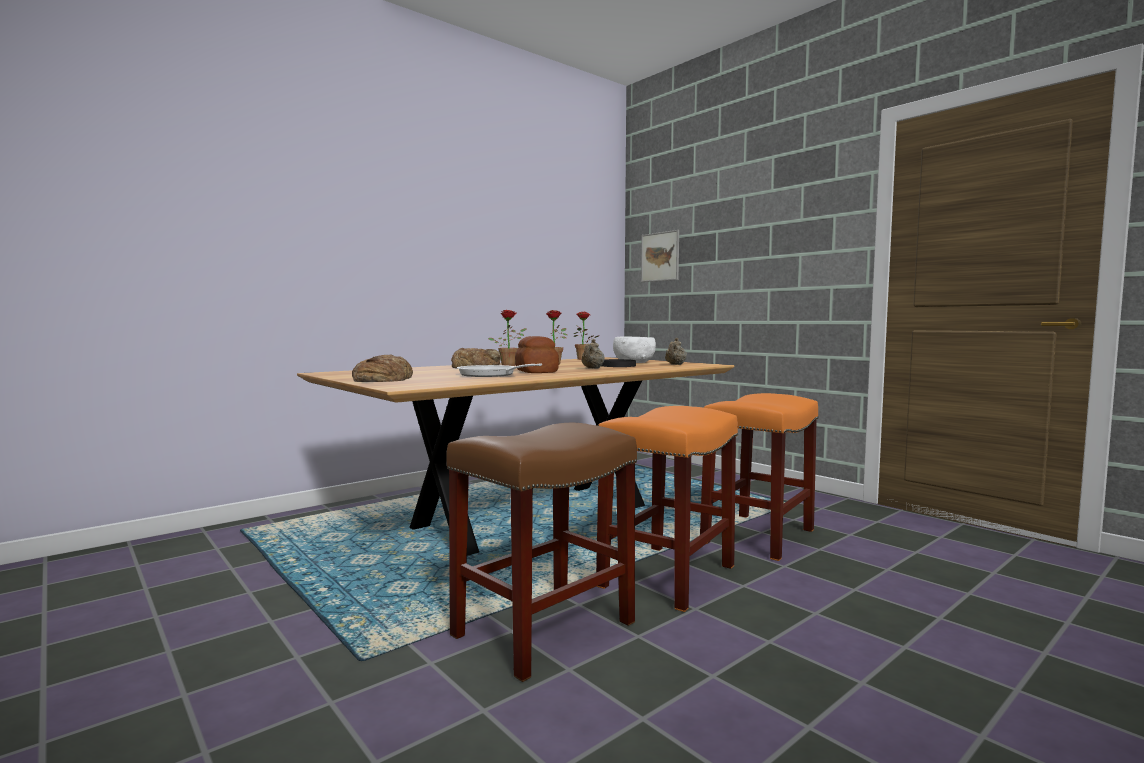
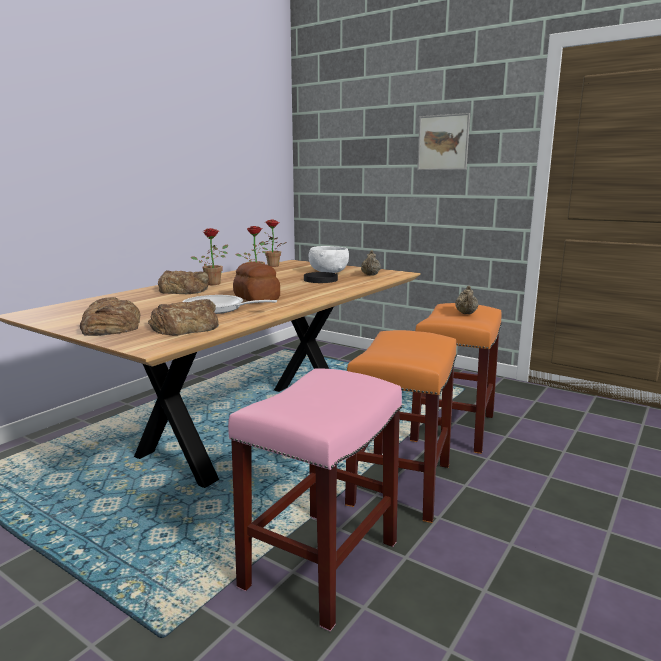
camera: 15 degrees left, 10 degrees up
(446, 381) = (186, 326): none -> bread
(543, 630) = (321, 565): brown stool -> pink stool
(592, 368) = (303, 288): beige teapot -> beige teapot (466, 314)
(660, 256) = (330, 157): picture -> picture (443, 142)

